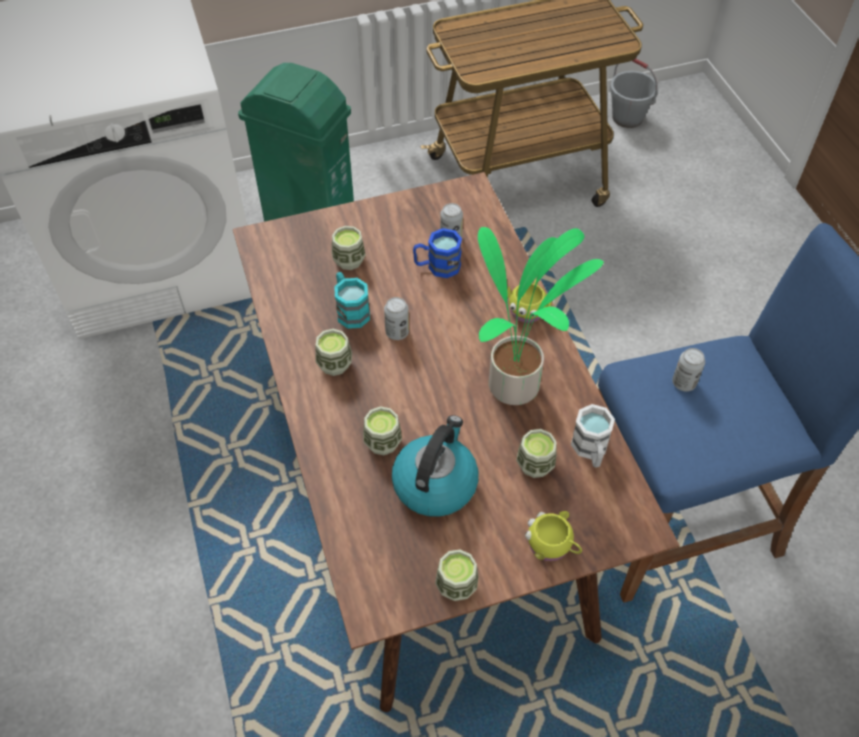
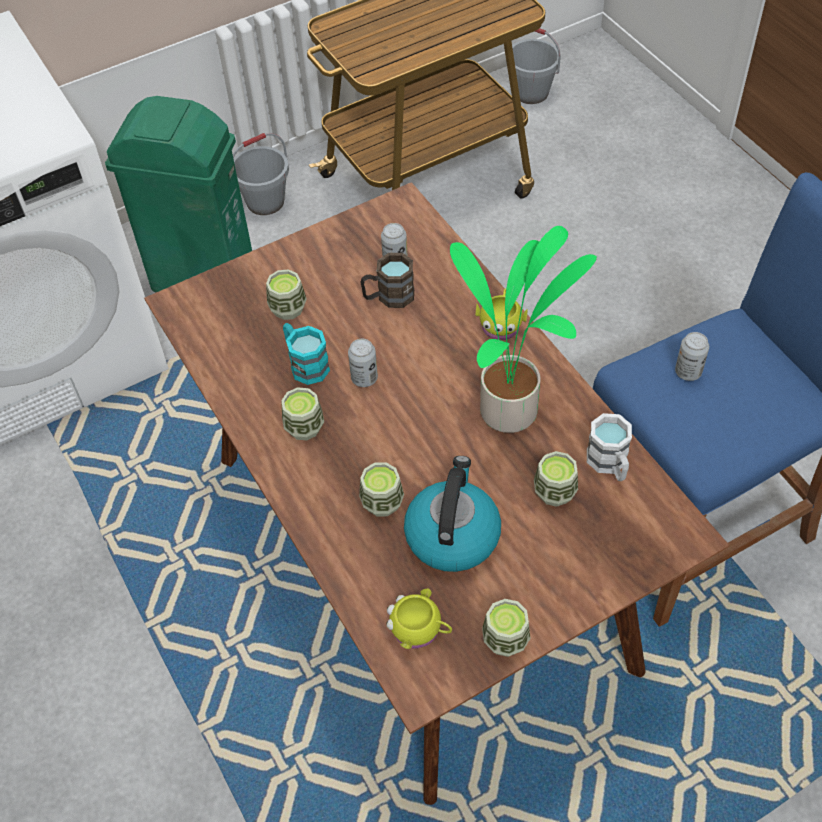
camera: 10 degrees left, 0 degrees up
(378, 170) = (265, 201): none -> grey bucket
(437, 266) = (388, 297): blue mug -> brown mug
(552, 546) = (596, 575): yellow mug -> yellow mug (420, 630)

